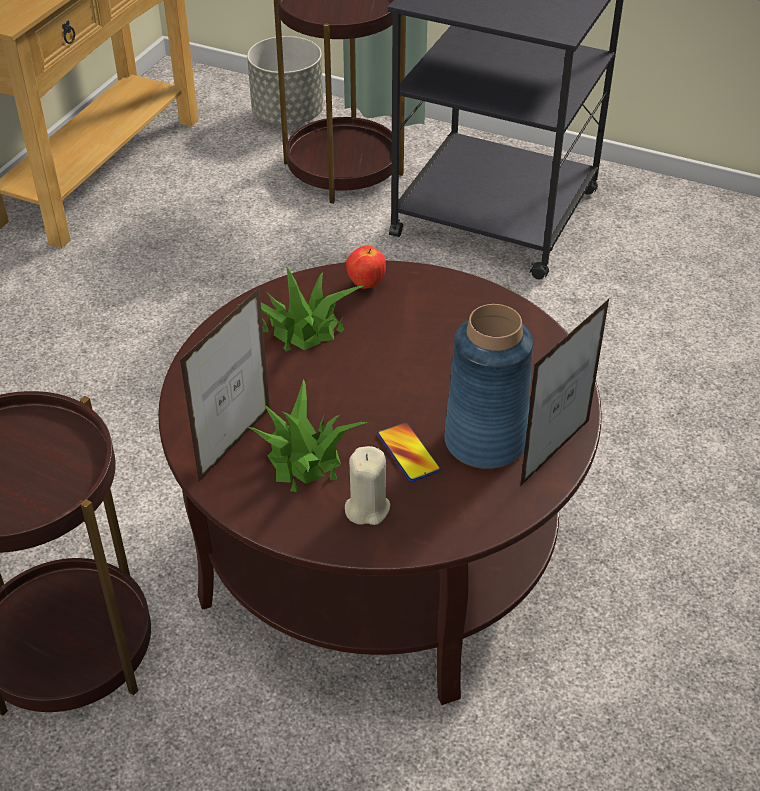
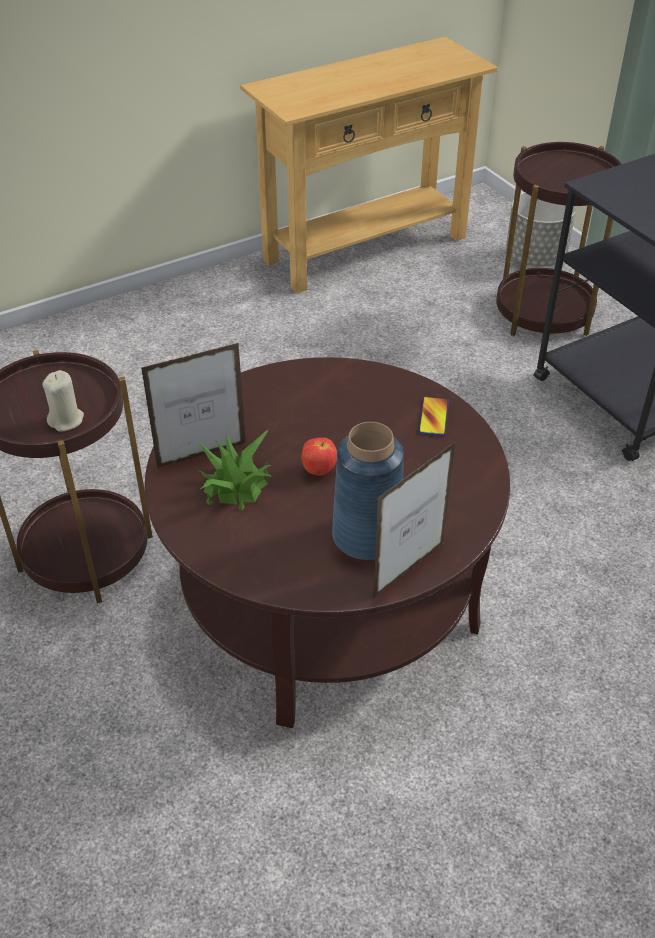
camera: 35 degrees right, 0 degrees up
(302, 327) = (321, 398): potted plant -> none
(366, 284) = (394, 388): apple -> apple (319, 470)
(367, 508) = (242, 539): beige candle -> beige candle (66, 420)
(408, 452) = (306, 516): phone -> phone (433, 417)
(555, 453) = (409, 570): picture frame -> picture frame turned 150 degrees clockwise

